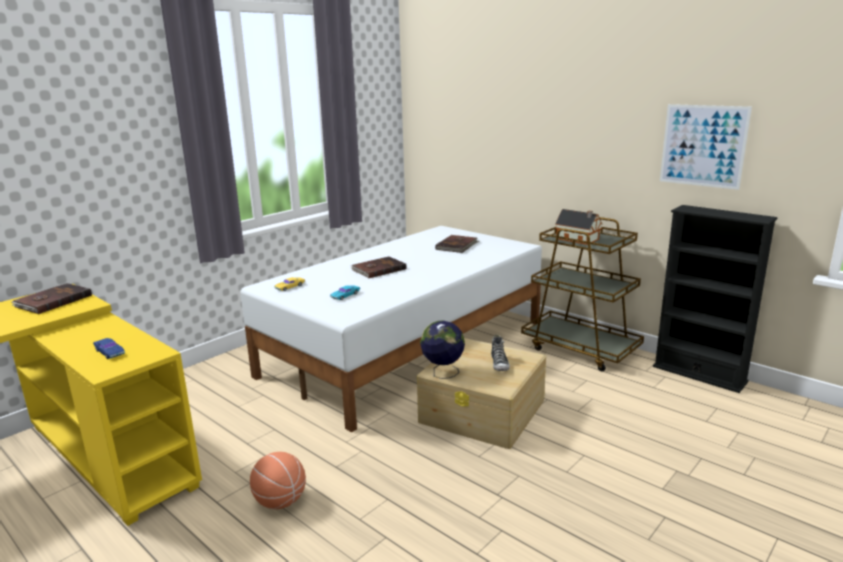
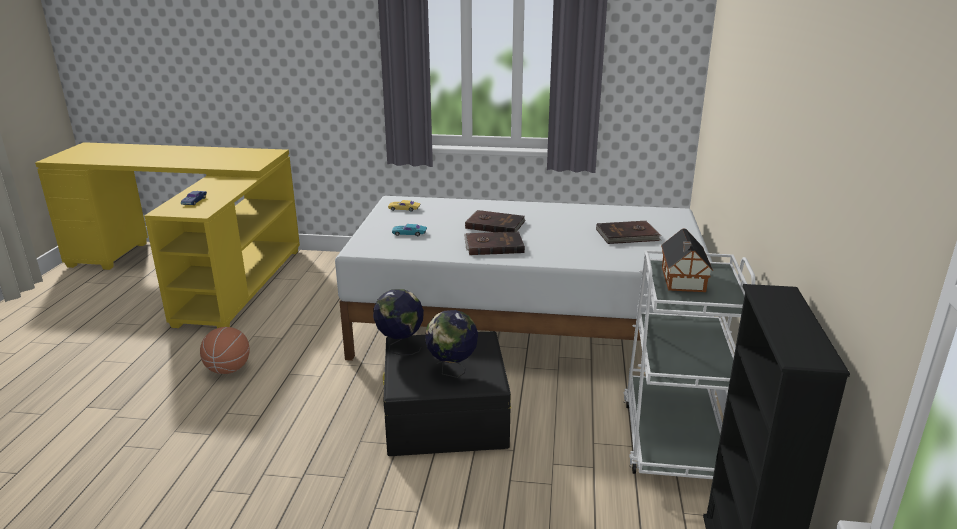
camera: 55 degrees right, 5 degrees up
(52, 301) = (251, 157): brown book -> brown book (493, 245)
(483, 411) = (445, 416): beige storage box -> black storage box
(499, 364) = (452, 371): shoe -> globe
(580, 349) = (674, 438): brown cart -> white cart
(703, 146) = (831, 192): picture -> none

